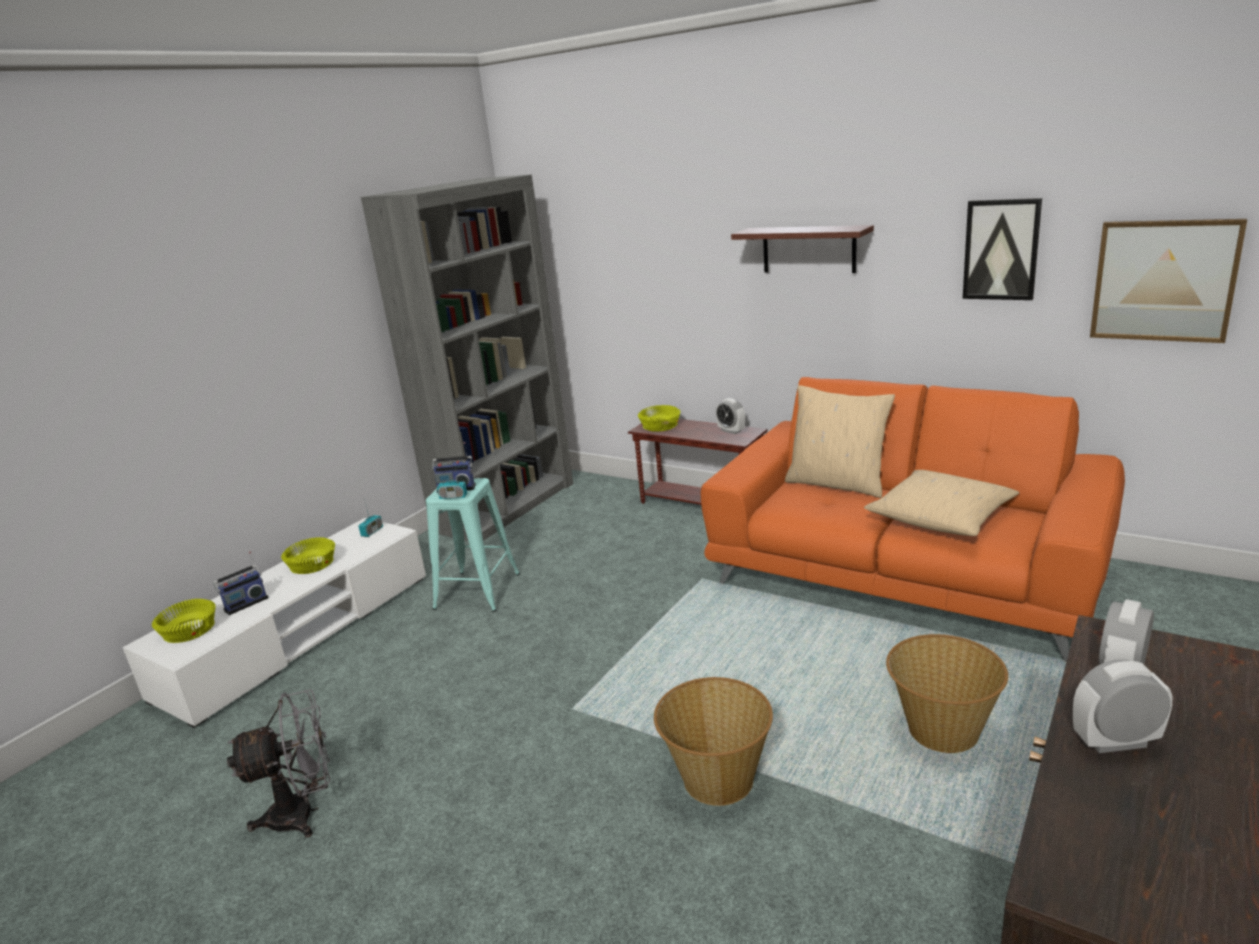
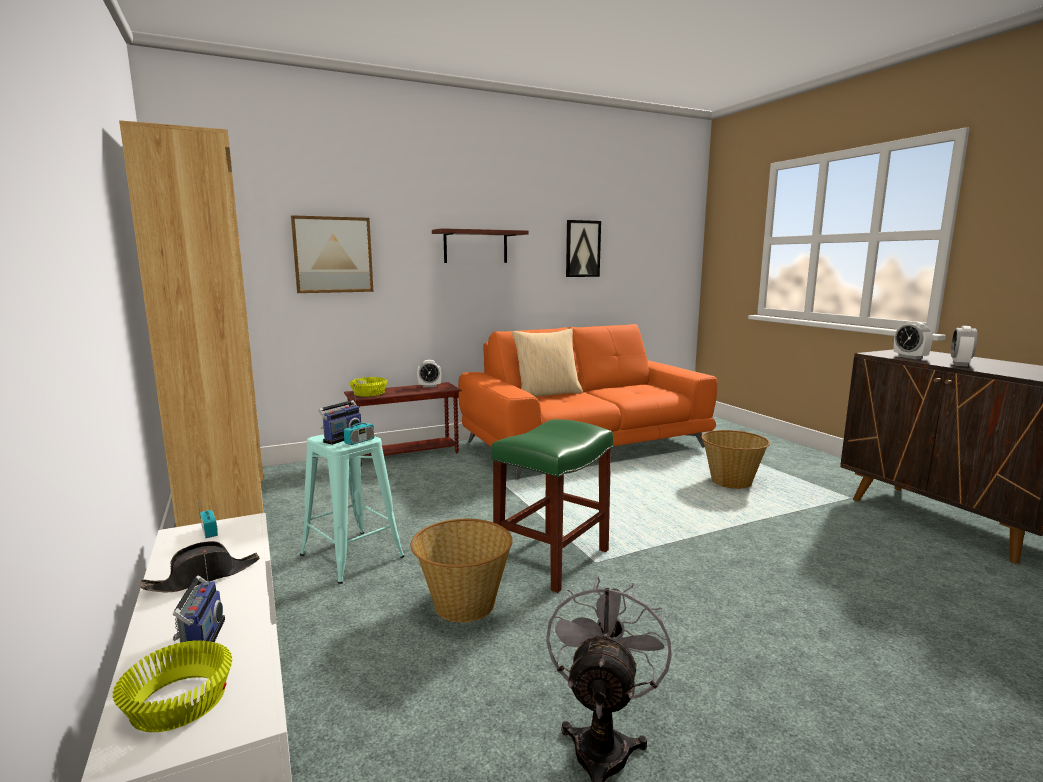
camera: 60 degrees left, 10 degrees down
(312, 565) = (204, 577): yellow bowl -> black hat
(506, 506) = (227, 507): grey bookcase -> brown bookcase
(559, 681) = (552, 558): none -> green stool
(717, 778) = (723, 540): basket -> basket (463, 604)
(941, 517) = (624, 392): beige pillow -> none
(1163, 280) = (647, 265): picture -> picture (333, 255)

